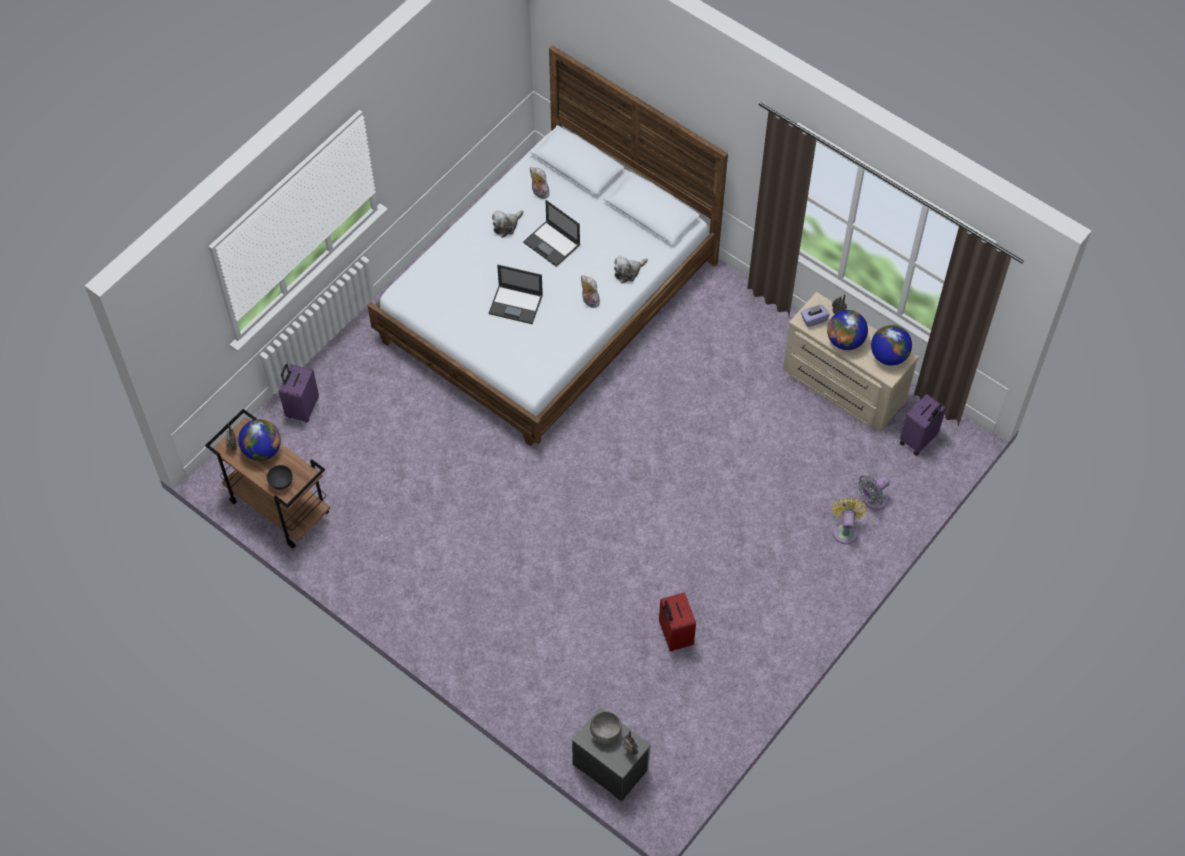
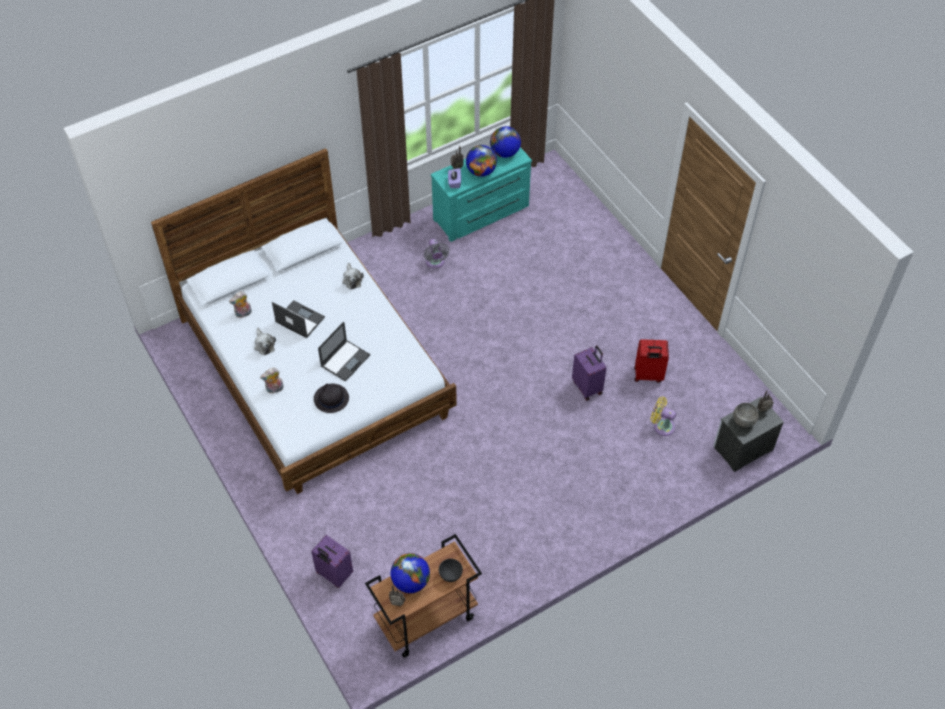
camera: 70 degrees left, 5 degrees down
(461, 309) = (331, 399): none -> black hat
(552, 244) = (299, 319): laptop -> laptop turned 120 degrees counterclockwise
(589, 301) = (366, 312): plush toy -> plush toy (274, 389)
(842, 387) = (482, 214): beige dresser -> turquoise dresser
(845, 530) = (599, 250): yellow fan -> yellow fan (662, 426)
(873, 500) = (581, 227): grey fan -> grey fan (435, 262)
(918, 440) = (544, 187): purple suitcase -> purple suitcase (588, 387)

